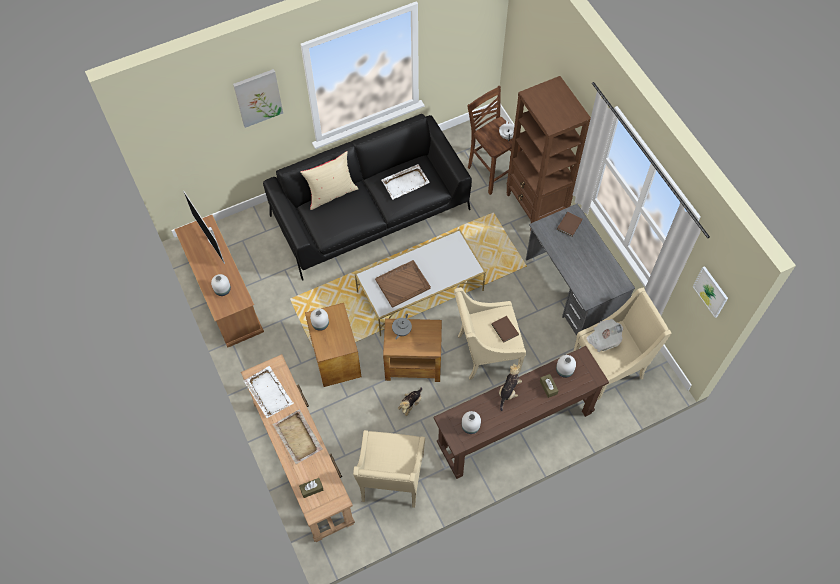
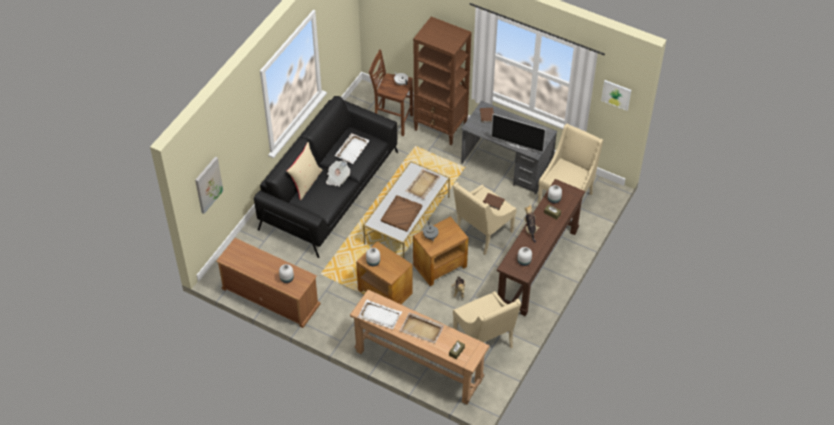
camera: 35 degrees left, 10 degrees down
(212, 240) = (250, 253): television -> television (517, 145)
(258, 97) = (241, 126): picture -> picture (208, 184)
(450, 264) = (422, 185): none -> beige tray
(603, 339) = (558, 174): newspaper -> newspaper (337, 178)

